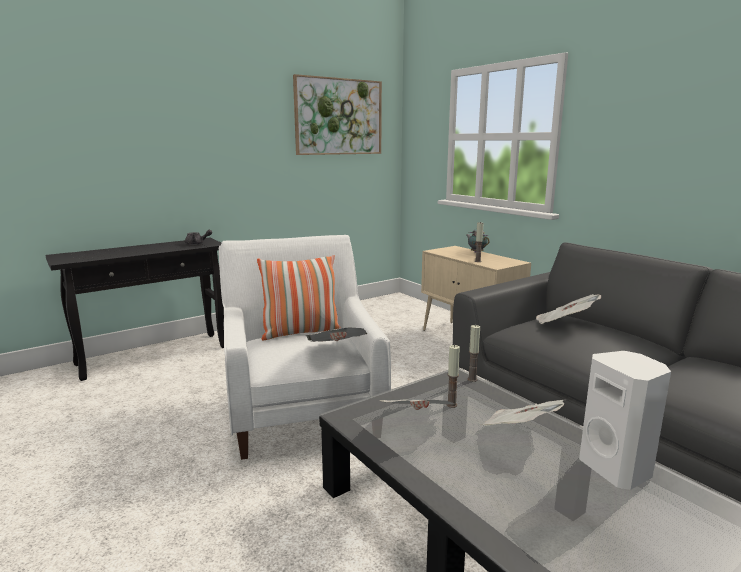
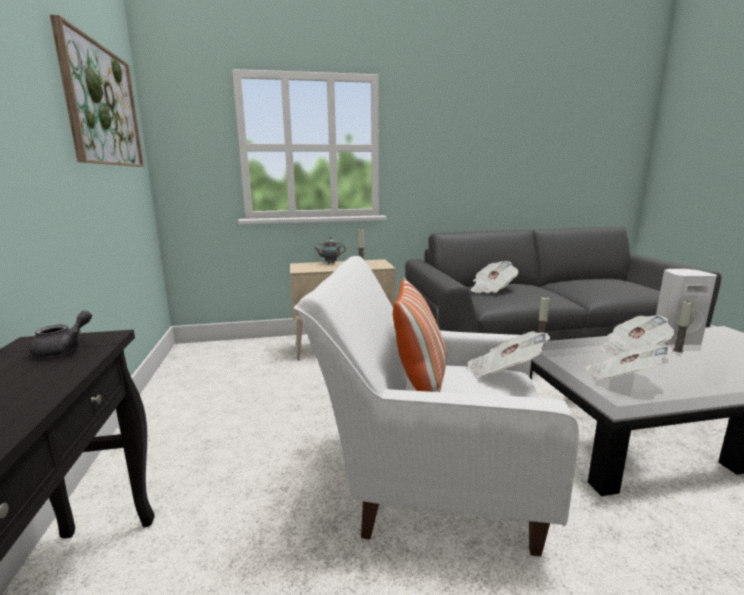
camera: 65 degrees left, 0 degrees up
(451, 405) = (589, 360): candle -> candle (678, 350)

